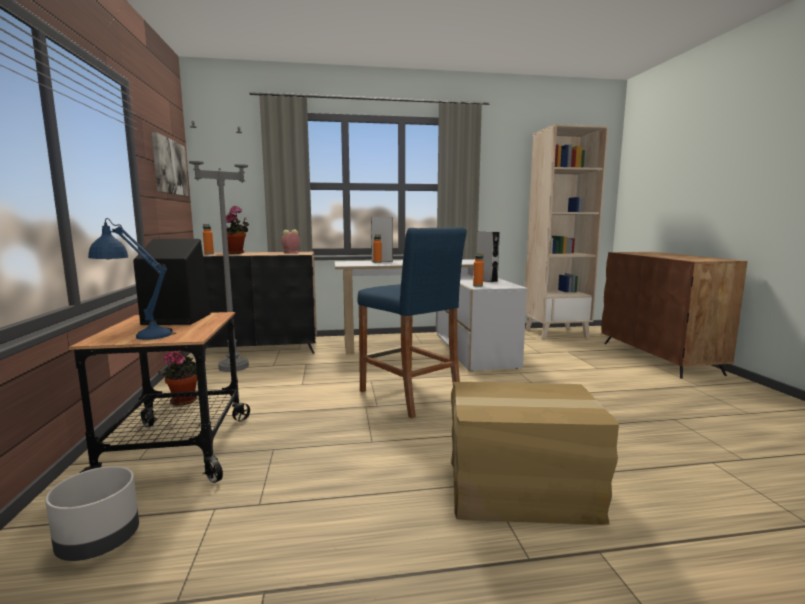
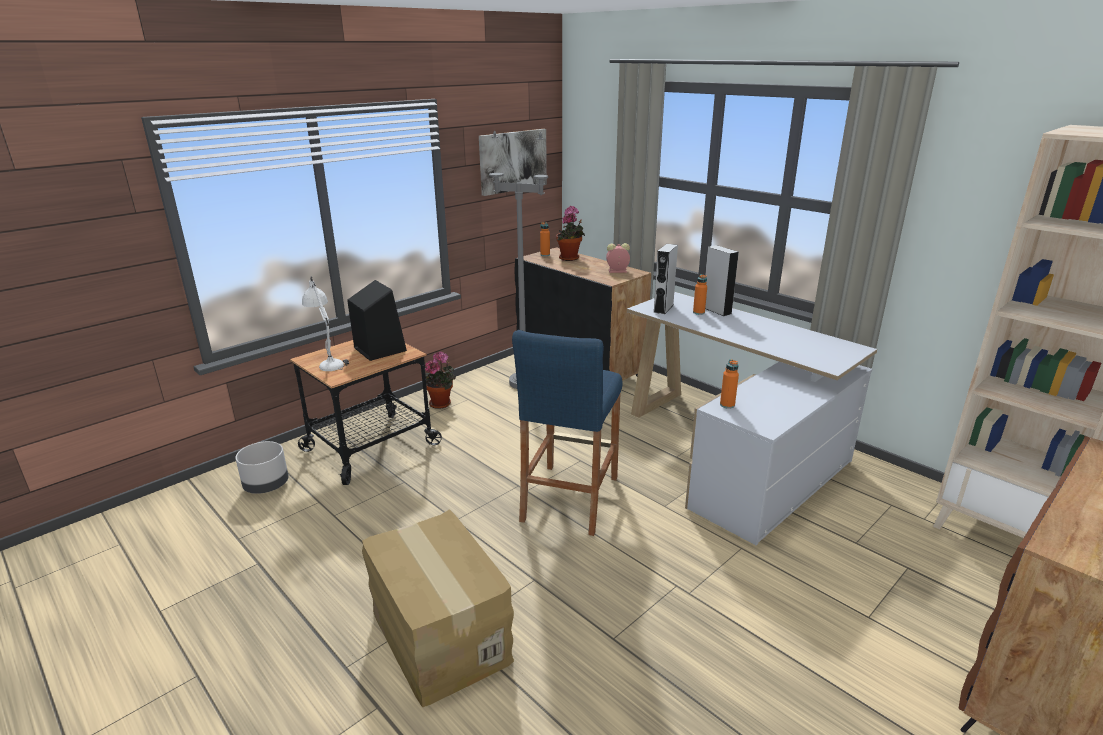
camera: 55 degrees right, 15 degrees up
(138, 335) = (328, 361): blue table lamp -> white table lamp
(486, 280) = (787, 397): grey speaker -> grey speaker (663, 308)

